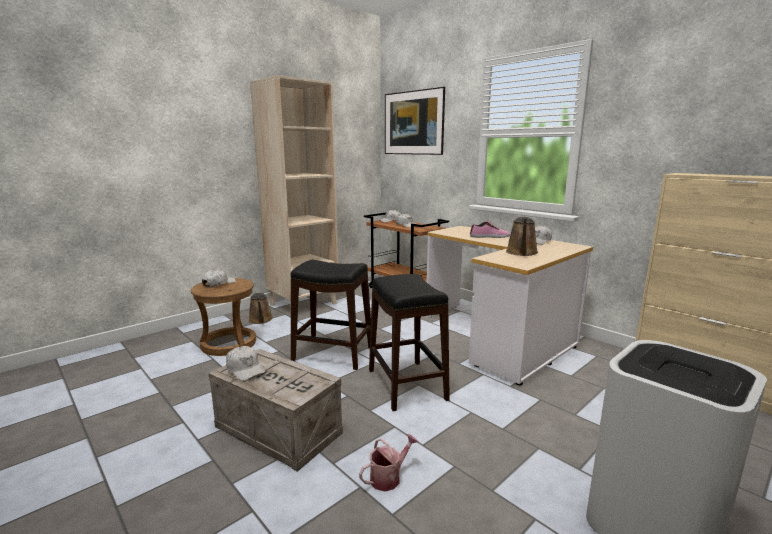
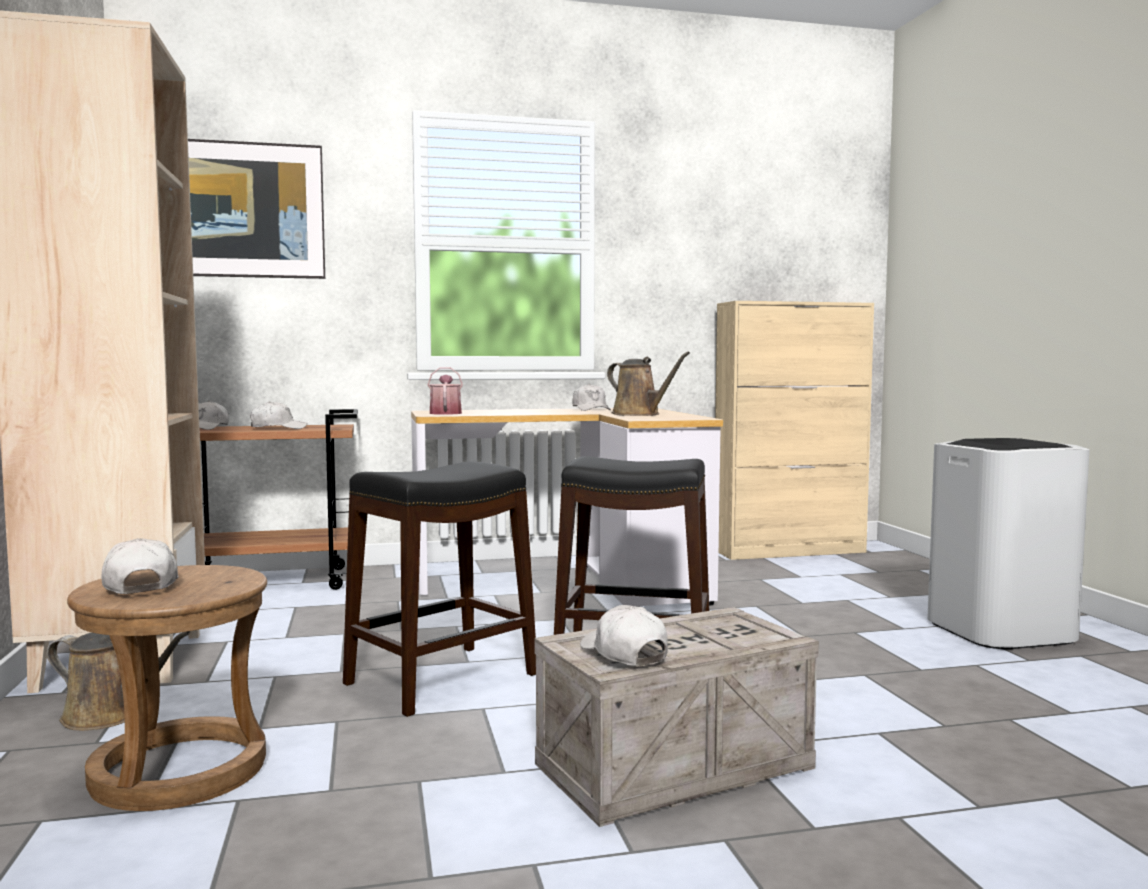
camera: 60 degrees left, 10 degrees down
(245, 369) = (623, 653): white cap -> white cap turned 105 degrees counterclockwise
(388, 477) = (866, 712): watering can -> watering can (445, 413)
(490, 237) = (522, 411): shoe -> none

